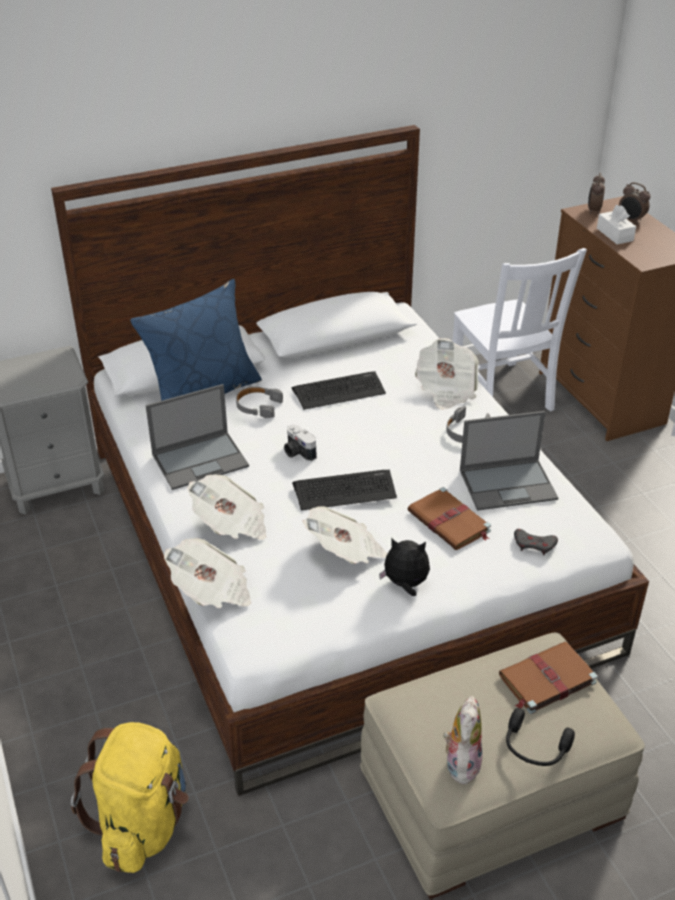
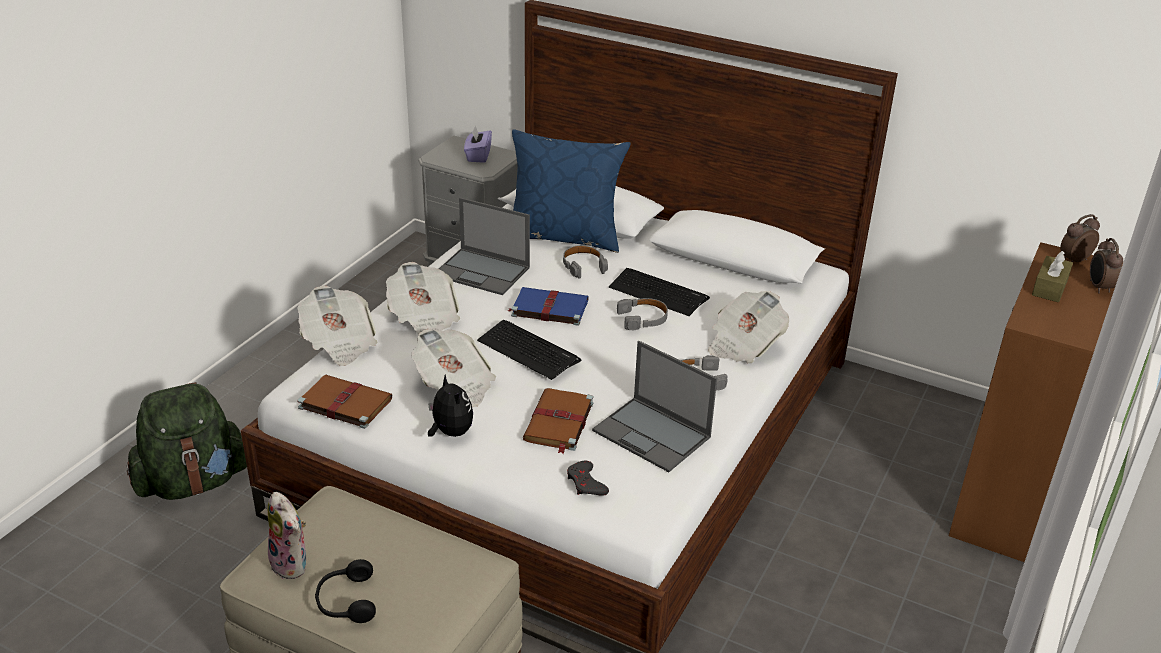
camera: 50 degrees right, 5 degrees down
(39, 369) = (478, 156): none -> purple tissue box
(142, 823) = (193, 482): yellow backpack -> green backpack
(297, 452) = (548, 308): camera -> blue book
(364, 415) = (643, 319): none -> grey headphones
(461, 762) = (292, 564): plush toy -> plush toy turned 75 degrees clockwise
(502, 395) = (911, 433): white chair -> none
(546, 679) = (437, 575): brown book -> brown book (343, 403)
(614, 234) = (1049, 287): white tissue box -> brown tissue box

